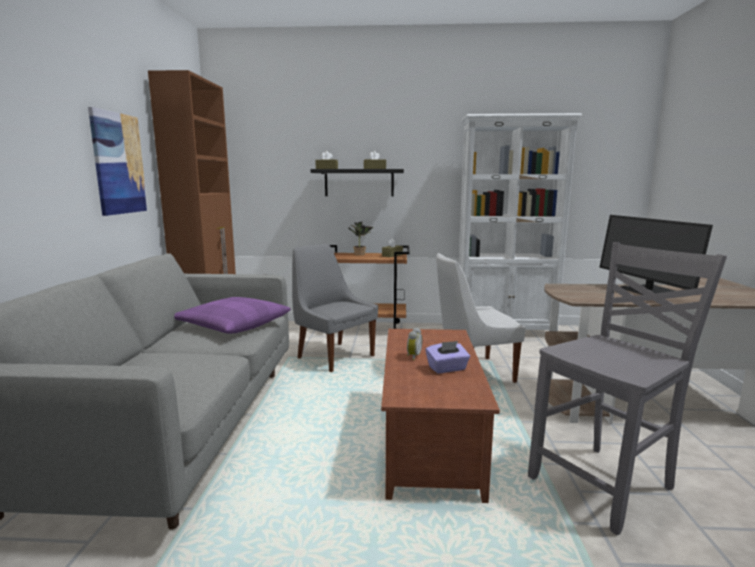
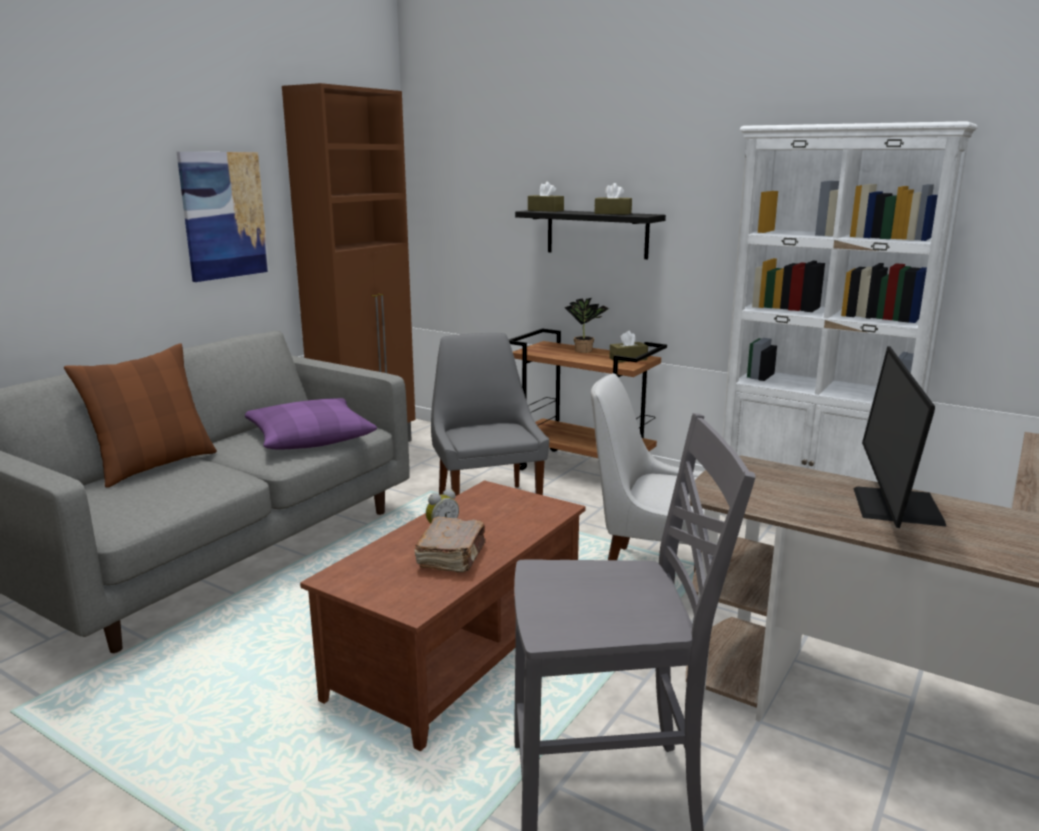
camera: 30 degrees right, 5 degrees up
(131, 363) = (154, 465): none -> brown pillow
(447, 368) = (452, 557): purple tissue box -> brown book

